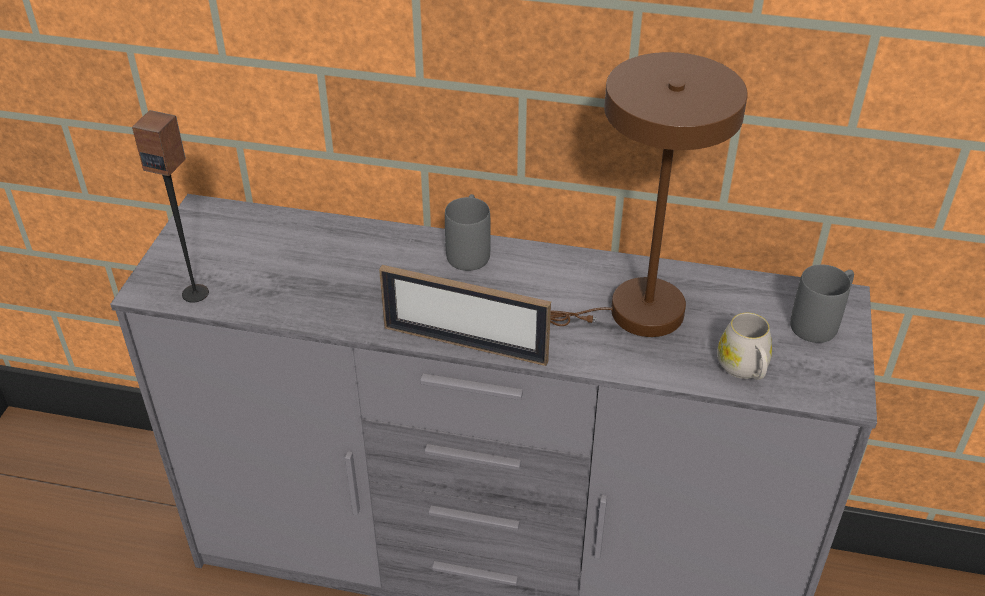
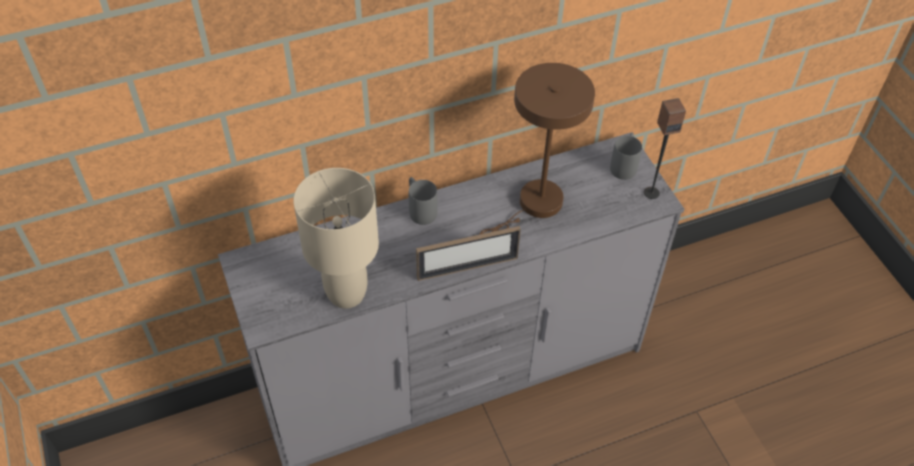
camera: 35 degrees left, 10 degrees up
(195, 293) = (292, 315): speaker -> speaker (651, 192)
(283, 300) = (347, 293): none -> beige table lamp
(744, 369) = (609, 210): white mug -> none

